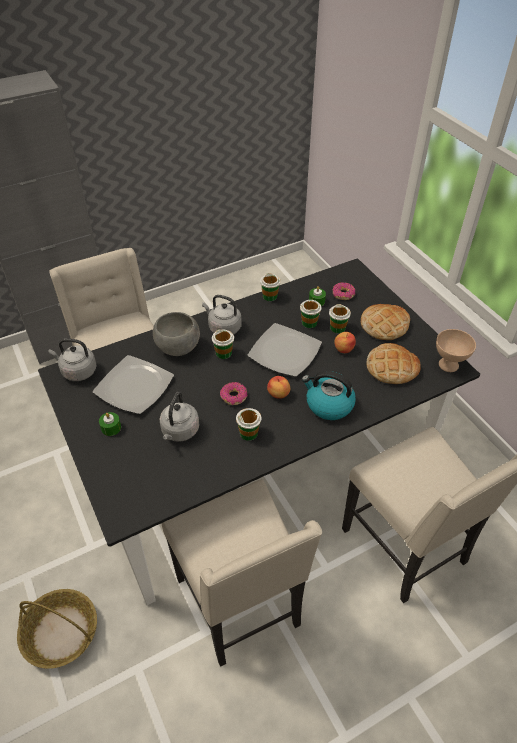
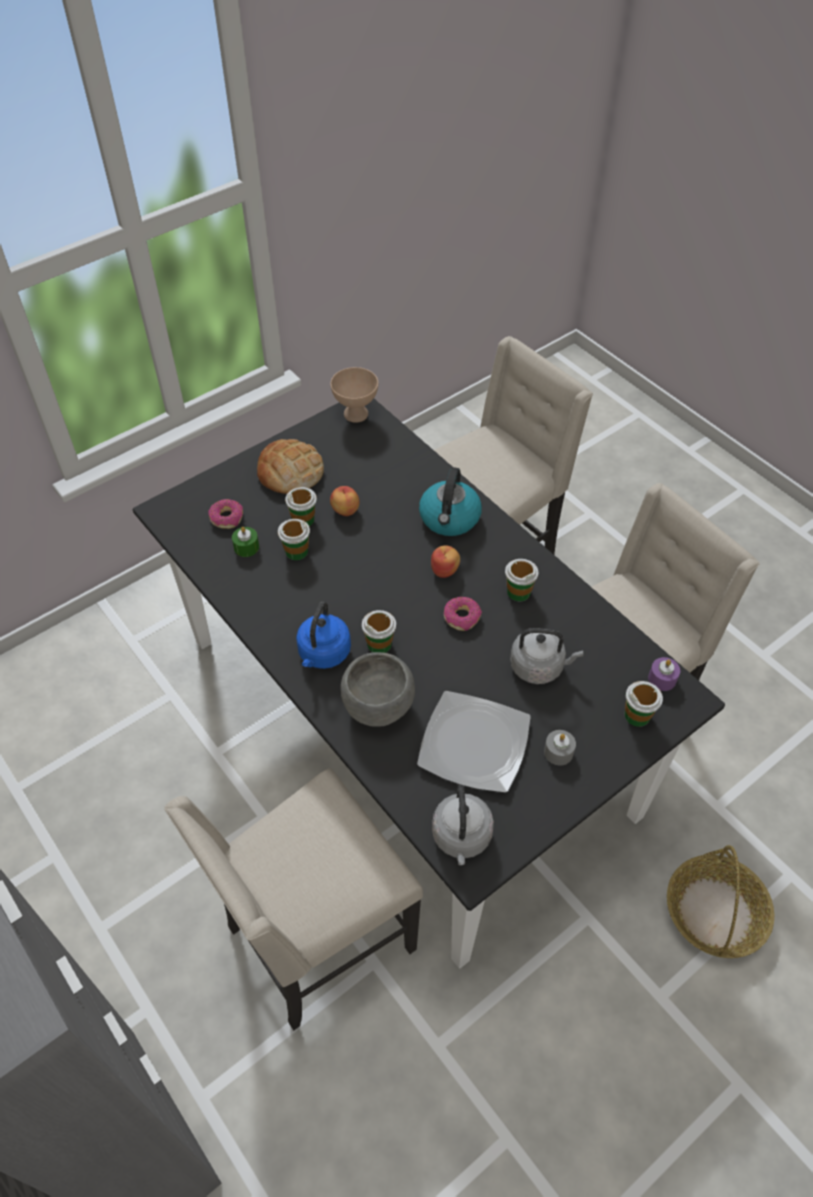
camera: 100 degrees left, 5 degrees up
(111, 428) = (558, 752): green candle -> grey candle
(144, 505) = (662, 679): none -> purple candle
(223, 328) = (323, 654): grey kettle -> blue kettle
(270, 296) = (240, 605): cup -> cup (637, 715)
(285, 353) = (365, 572): plate -> none
(391, 367) = (370, 463): bread -> none

